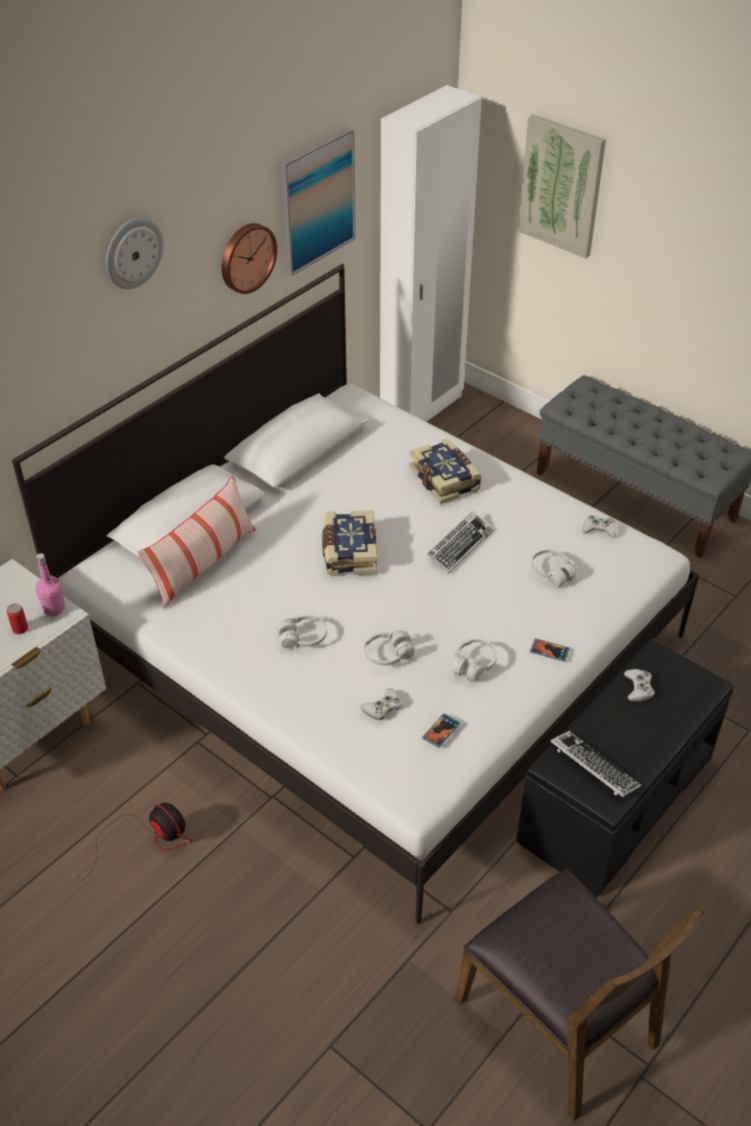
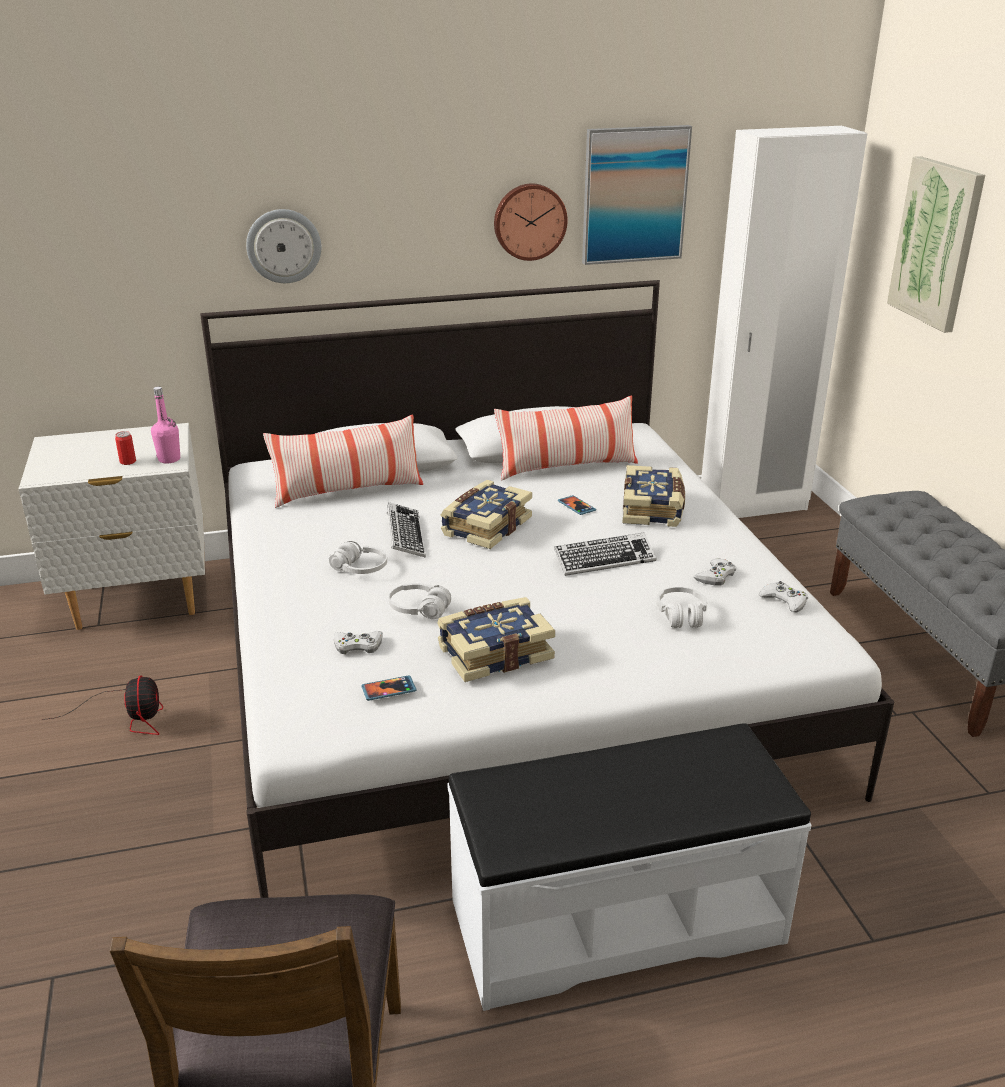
camera: 35 degrees right, 15 degrees down
(133, 252) = (381, 155): wall clock -> wall clock (283, 246)
(344, 462) = (566, 467): none -> pillow
(473, 665) = (494, 652): white headphones -> book
(549, 651) = (596, 676): phone -> phone (576, 506)
(593, 768) = (524, 807): keyboard -> keyboard (405, 535)
(615, 797) = (615, 919): black bench -> white bench
(638, 688) = (673, 760): white game controller -> white game controller (715, 576)

